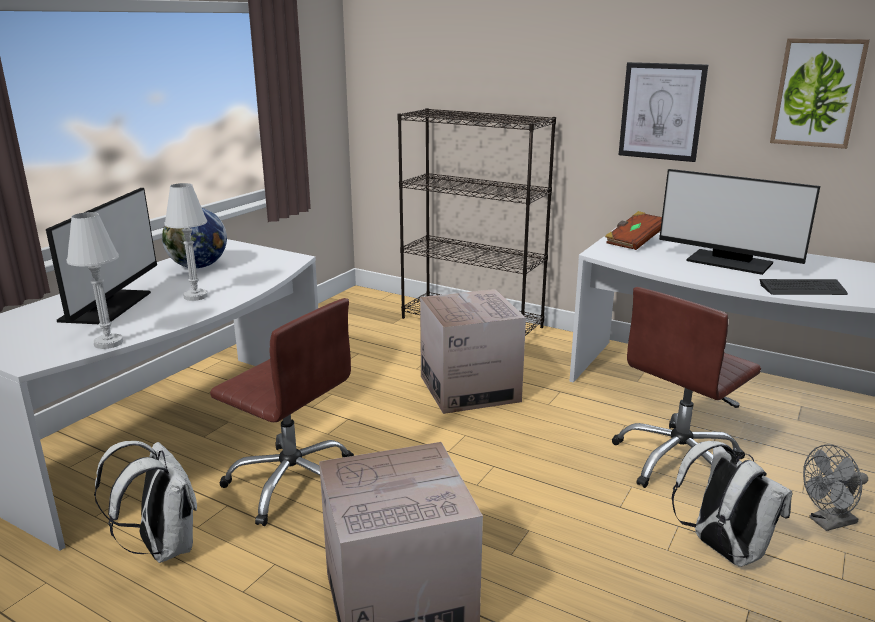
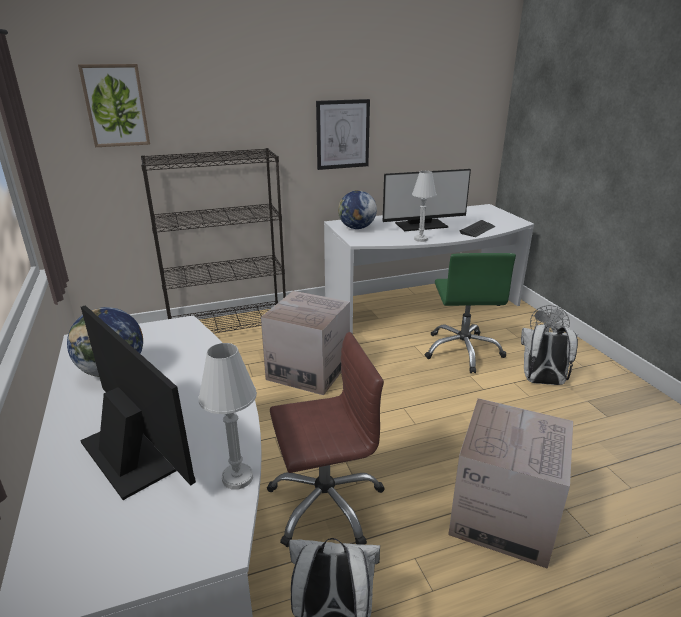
camera: 50 degrees left, 5 degrees up
(195, 296) = (192, 395): white table lamp -> white table lamp (420, 239)
(634, 242) = (356, 228): brown book -> globe
(678, 461) = (463, 351): brown office chair -> green office chair
(817, 93) = (429, 112): picture -> picture (116, 106)

